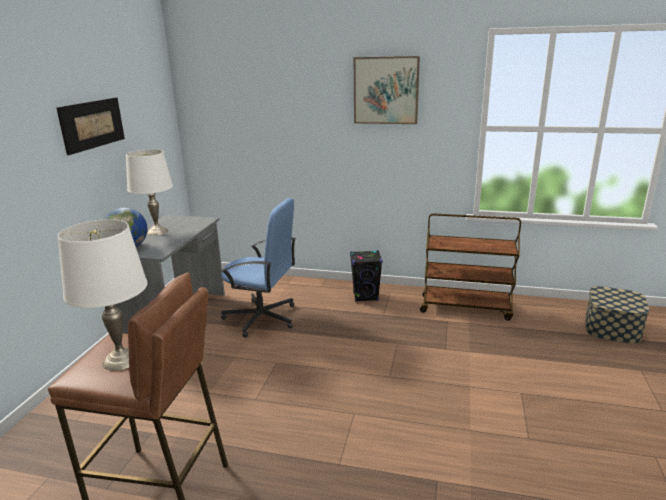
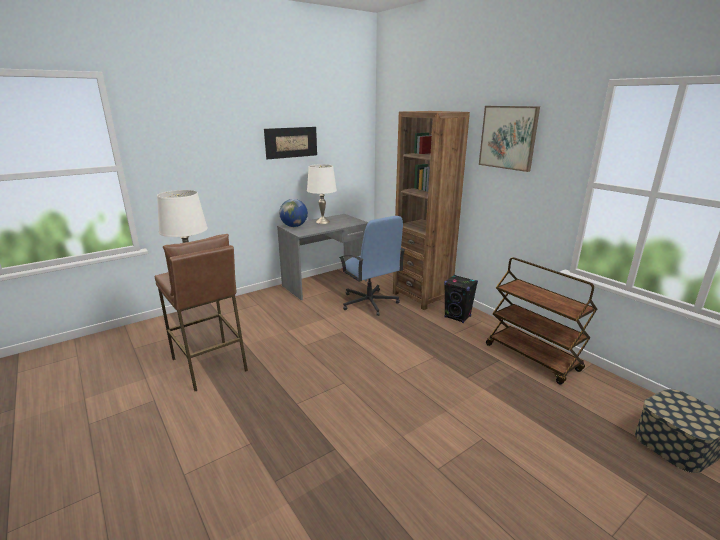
camera: 40 degrees right, 0 degrees up
(306, 289) = (422, 296): none -> brown bookcase

